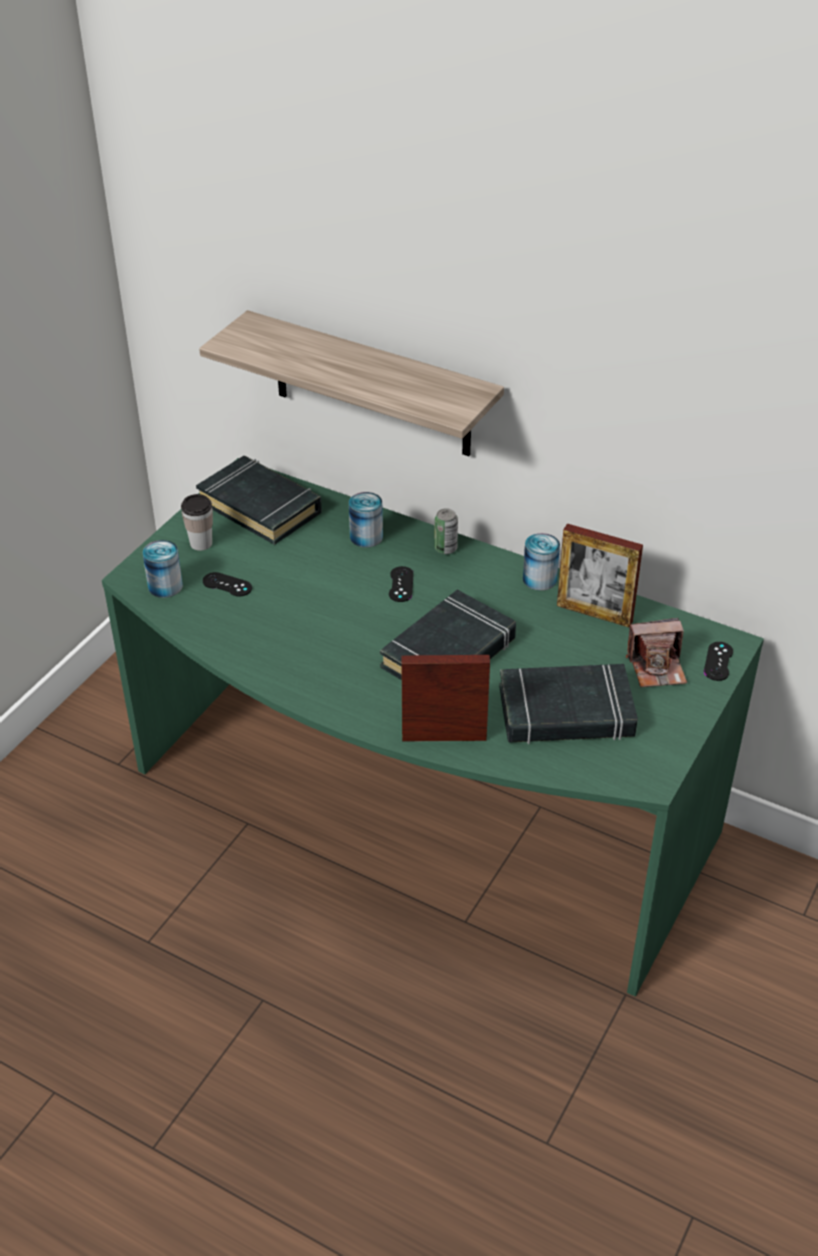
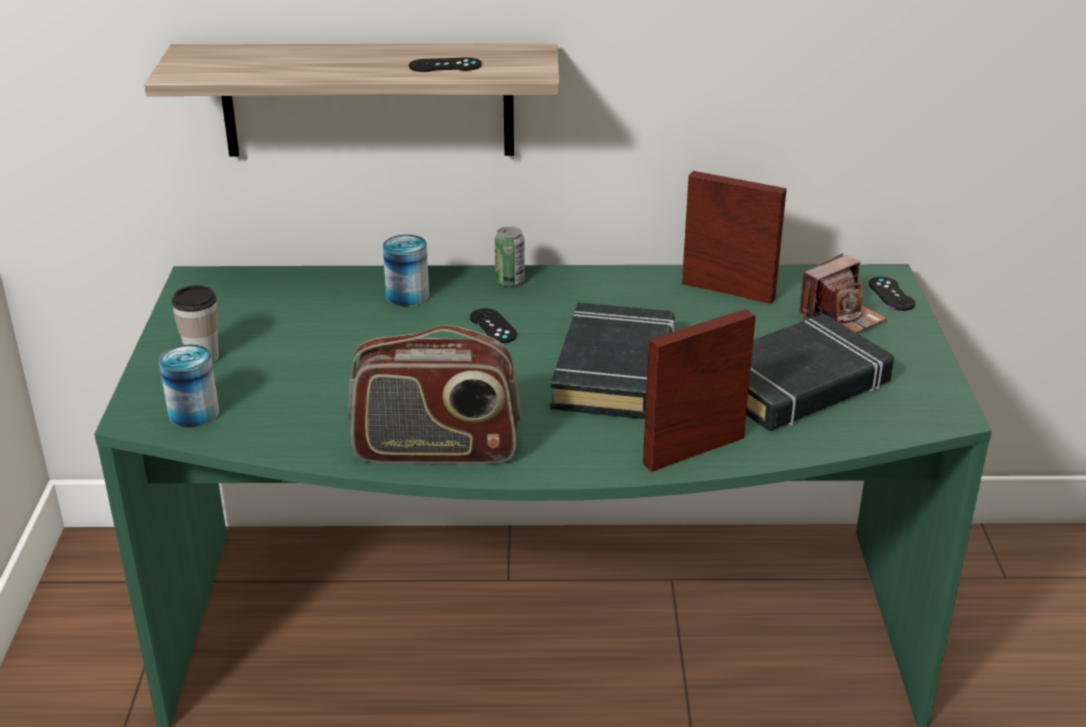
camera: 30 degrees left, 10 degrees down
(227, 585) = (277, 388): black game controller -> black game controller (445, 65)
(260, 506) = (248, 302): black book -> none
(284, 670) = (436, 450): none -> radio
(539, 579) = (640, 279): can -> none
(594, 613) = (728, 291): picture frame -> picture frame turned 150 degrees counterclockwise

